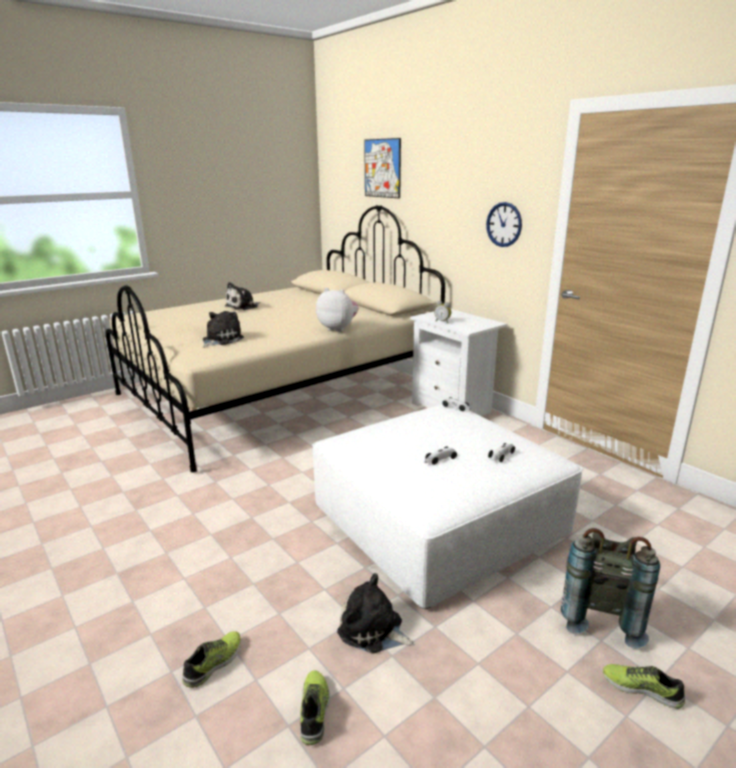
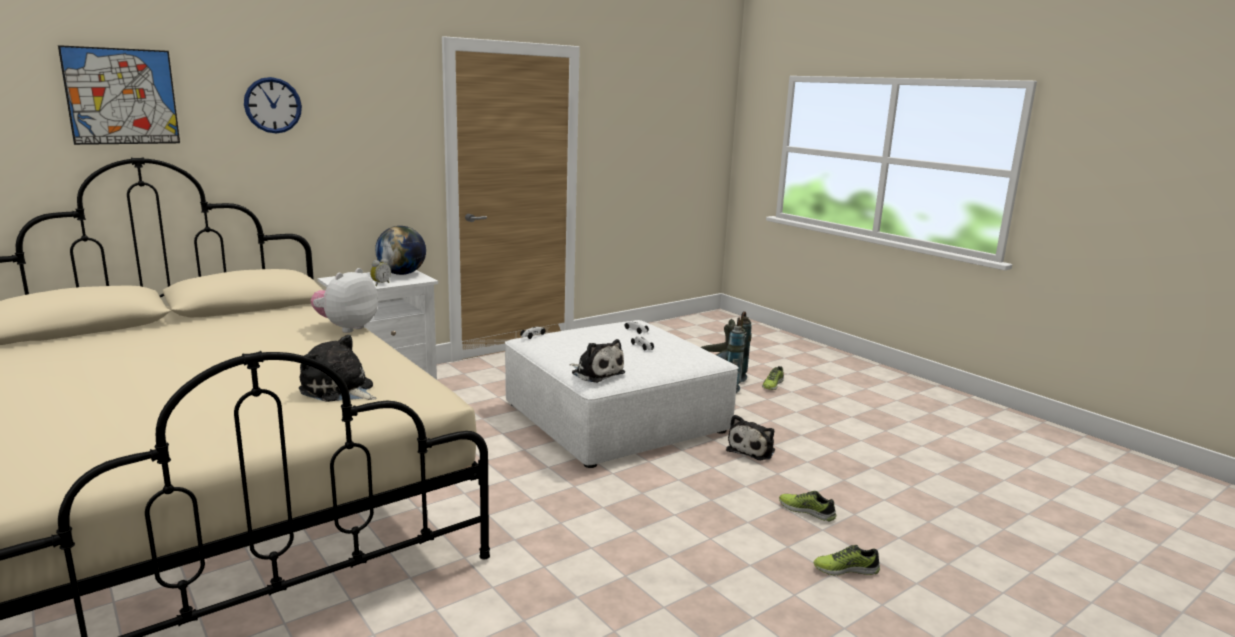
camera: 90 degrees left, 5 degrees down
(243, 307) = (105, 384): plush toy -> plush toy (596, 373)
(315, 710) = (828, 471): shoe -> shoe (845, 569)
(480, 323) = (402, 274): none -> globe
(504, 224) = (383, 161): wall clock -> wall clock (273, 105)

